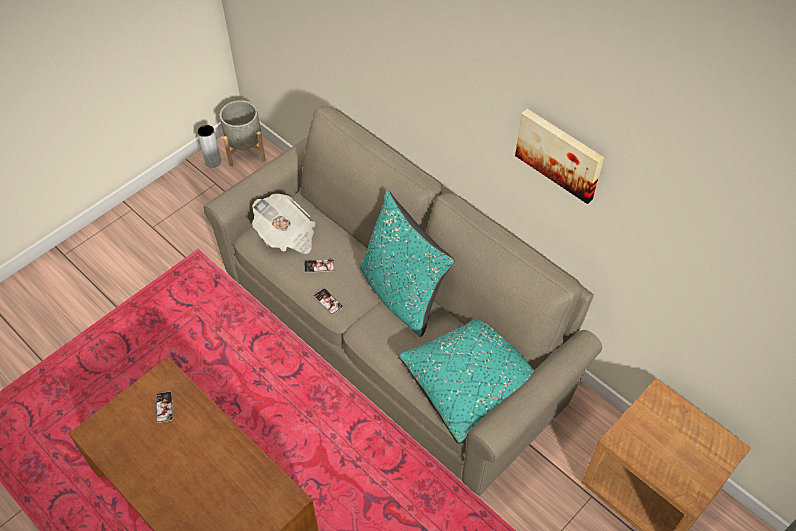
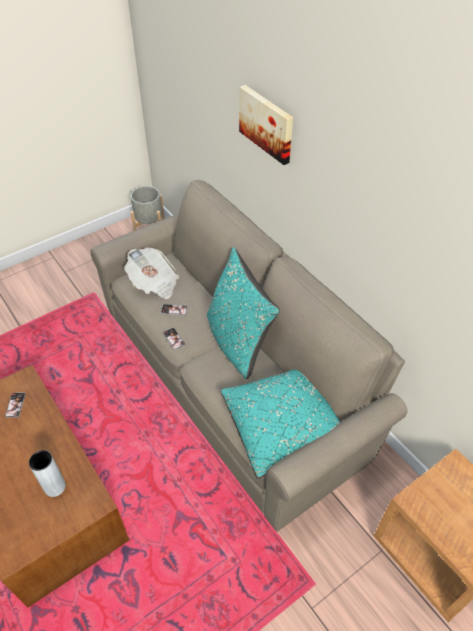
camera: 10 degrees right, 5 degrees down
(213, 162) = (123, 232): grey vase -> grey vase (55, 487)
(560, 154) = (386, 219): picture -> picture (267, 123)

